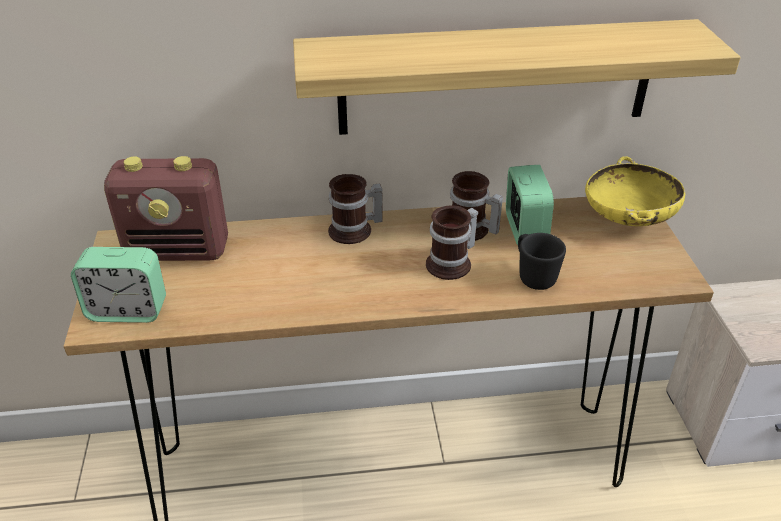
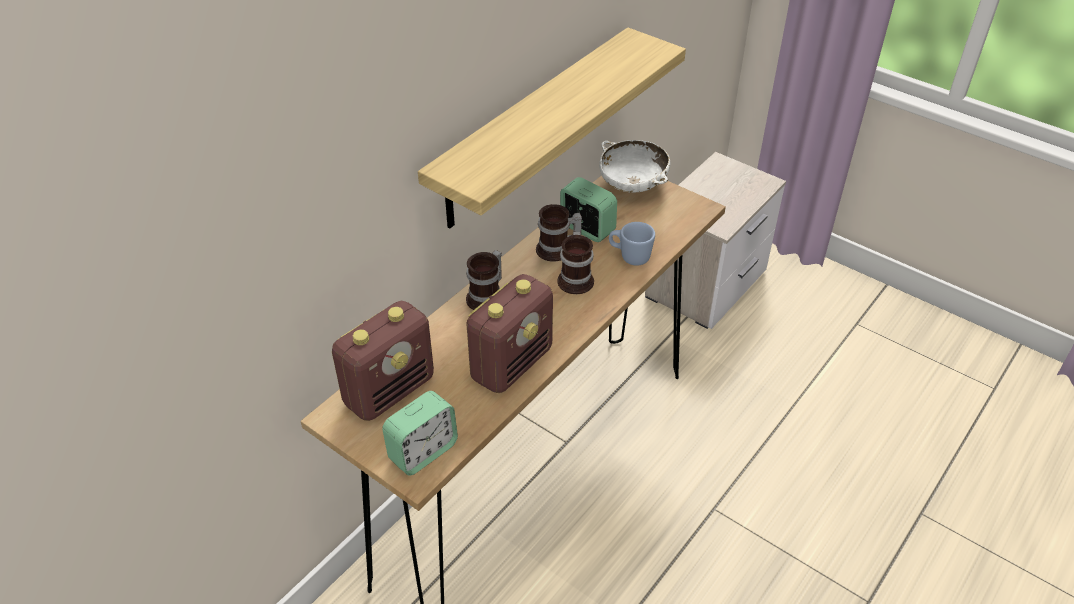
camera: 45 degrees left, 5 degrees up
(293, 293) = (512, 363): none -> radio
(533, 276) = (629, 256): black mug -> blue mug
(628, 218) = (632, 185): yellow bowl -> white bowl

